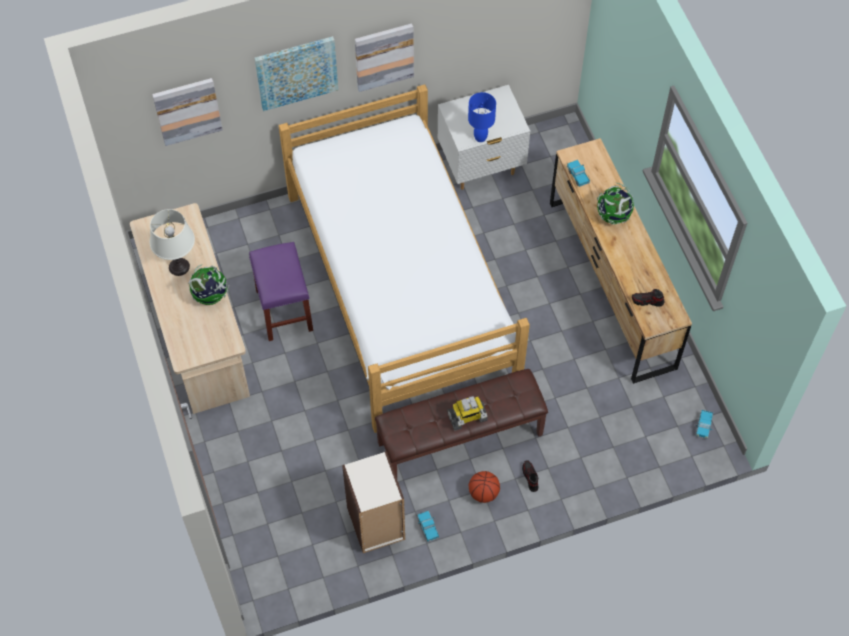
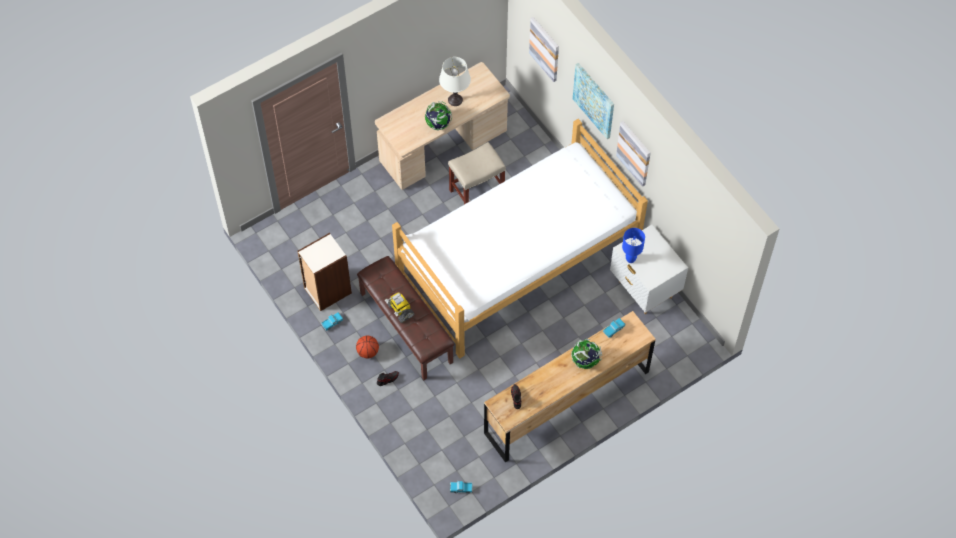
camera: 75 degrees right, 0 degrees up
(285, 311) = (476, 193): purple stool -> beige stool

